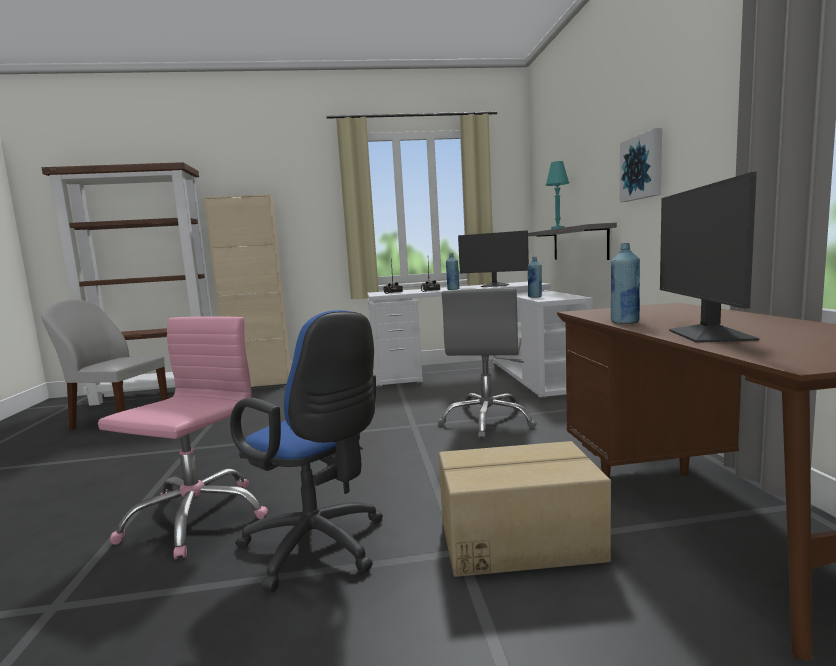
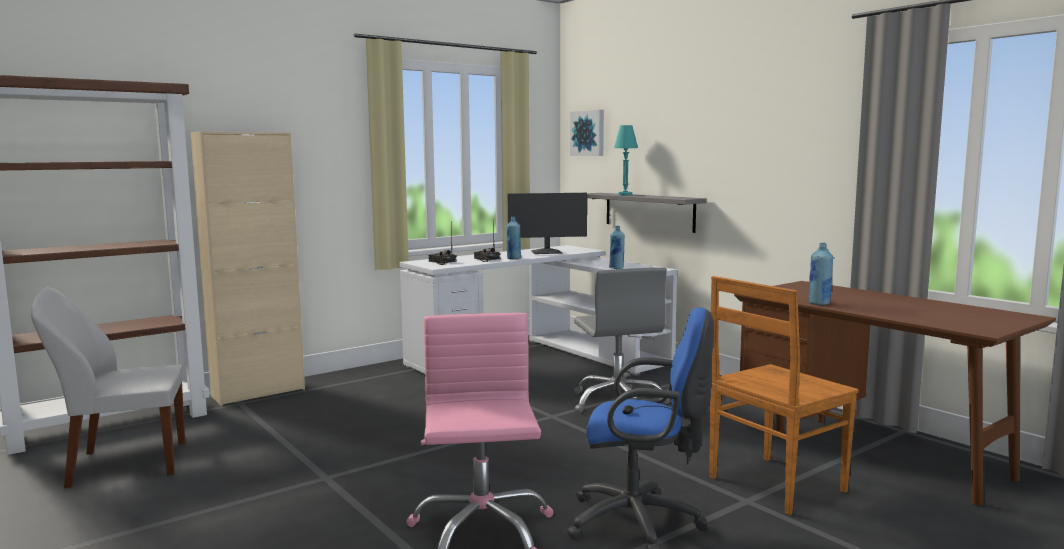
camera: 30 degrees left, 0 degrees up
(518, 539) = (773, 485): cardboard box -> brown chair
(642, 167) = (743, 154): picture -> picture (588, 133)
(708, 335) = (899, 313): monitor -> none

